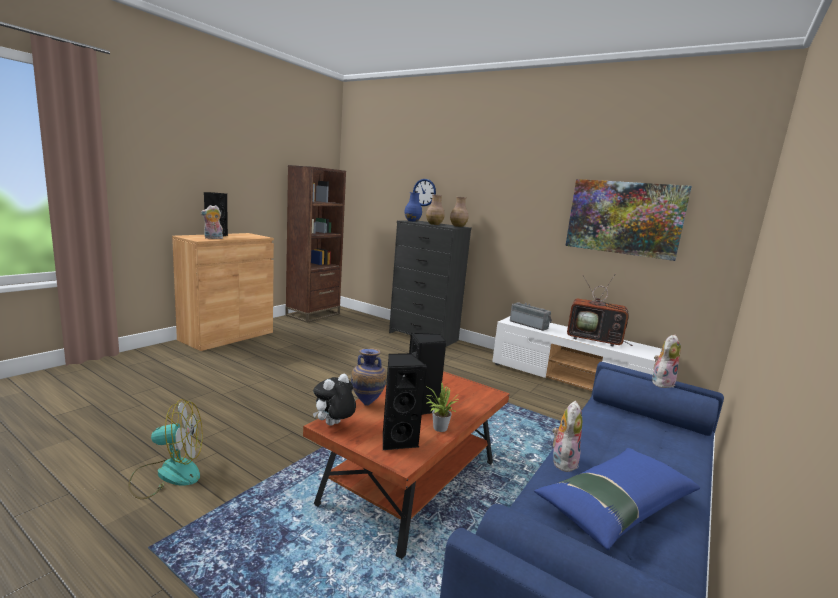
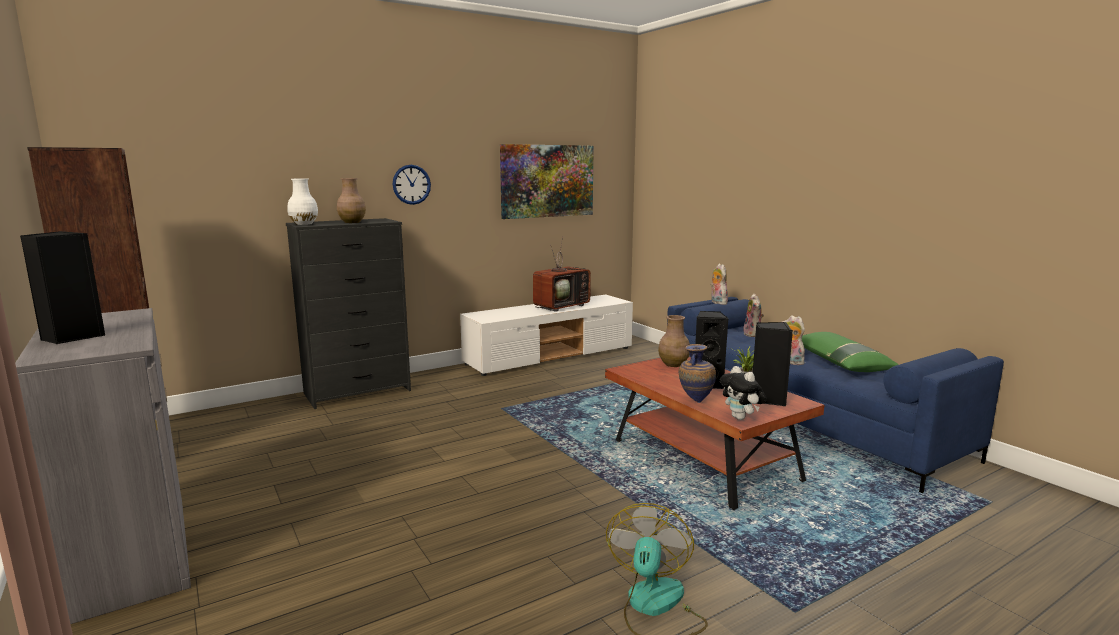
camera: 65 degrees left, 0 degrees up
(213, 238) = (119, 339): plush toy -> plush toy (753, 334)
(227, 336) = (133, 553): brown cabinet -> grey cabinet
(412, 221) = (304, 224): blue vase -> white vase
(424, 192) = (288, 176): wall clock -> wall clock (411, 184)
(458, 226) = (374, 219): brown vase -> brown vase (674, 364)
(529, 325) = (503, 315): radio -> none
(615, 505) = (839, 362): blue pillow -> green pillow

